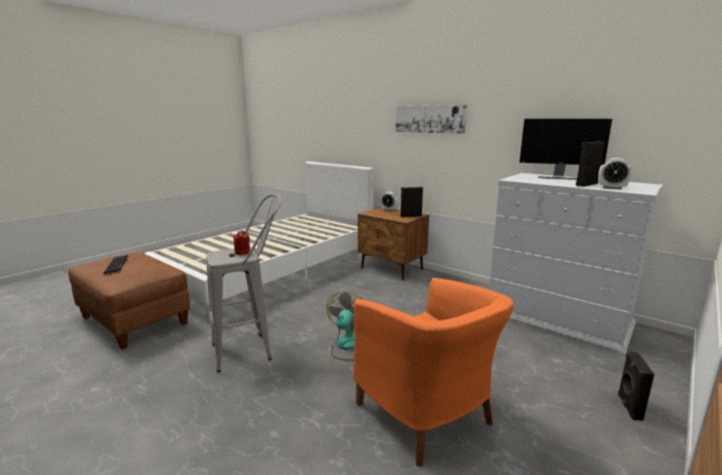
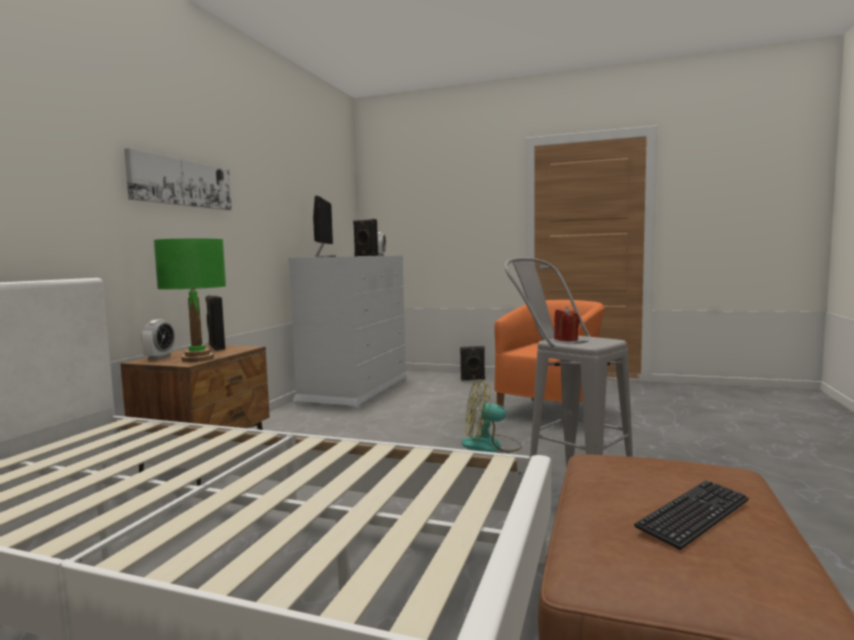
camera: 110 degrees left, 10 degrees down
(375, 214) = (197, 359): none -> green table lamp

